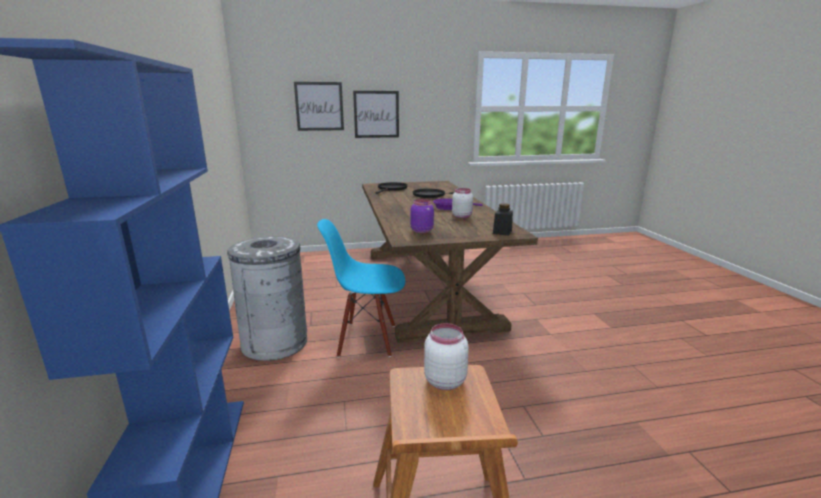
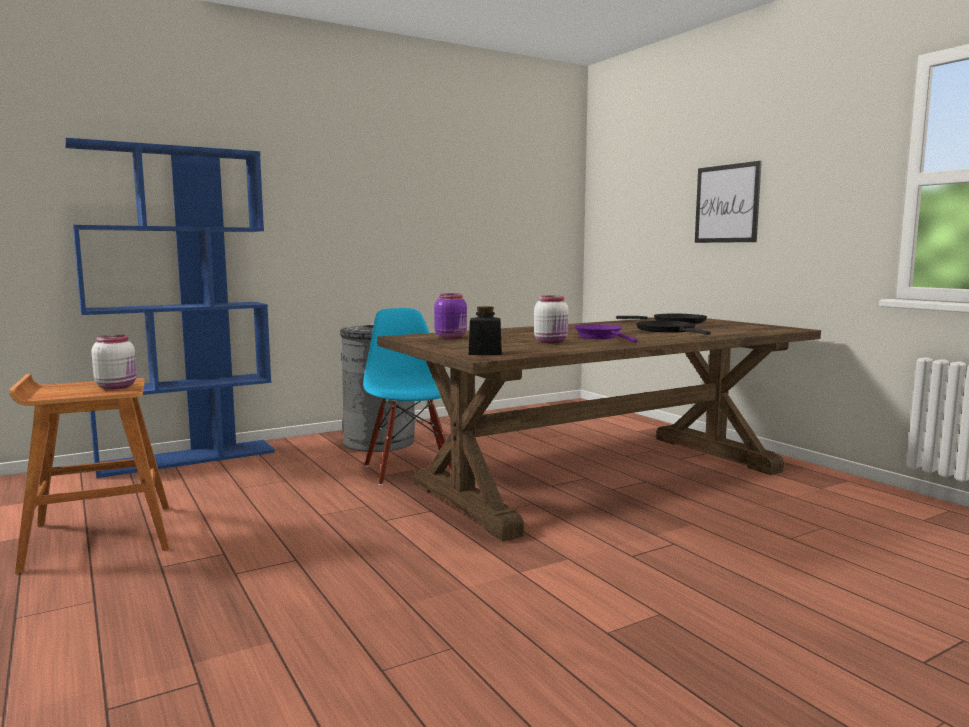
camera: 70 degrees right, 10 degrees down
(319, 106) = (659, 196): picture -> none

